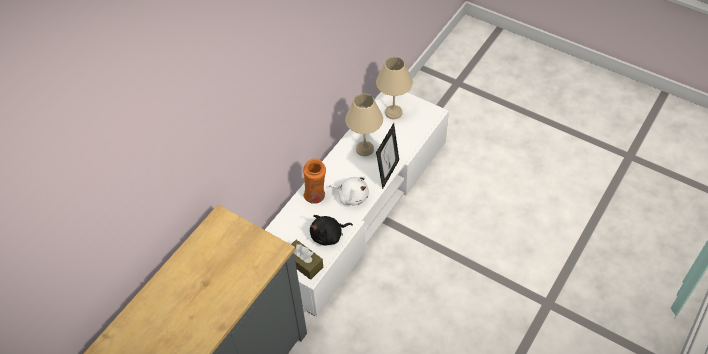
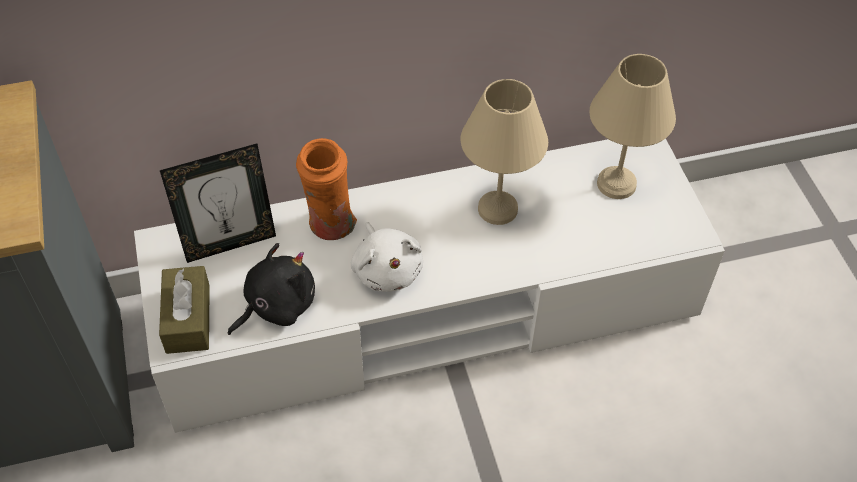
camera: 40 degrees right, 0 degrees up
(328, 235) = (276, 305): black plush toy -> black plush toy turned 120 degrees clockwise
(387, 173) = (490, 277): picture frame -> picture frame (230, 243)

